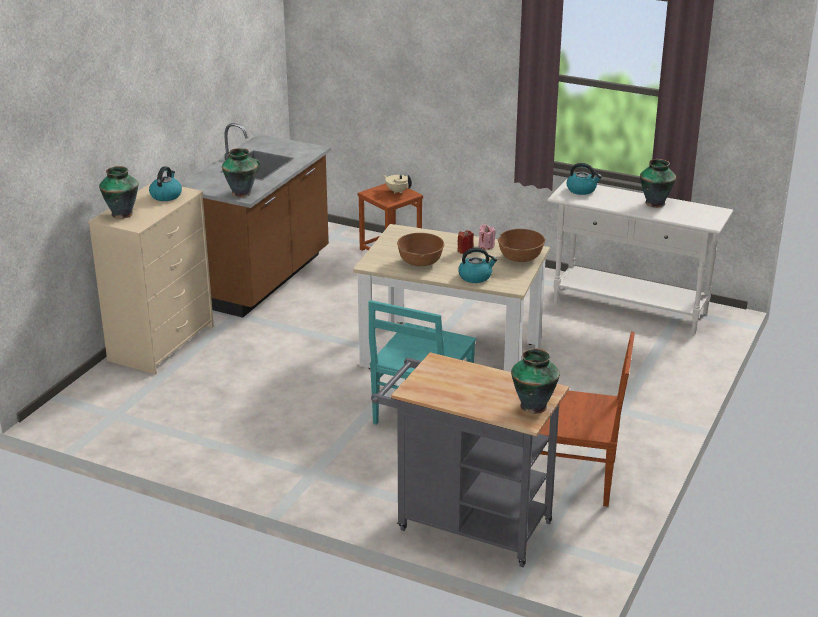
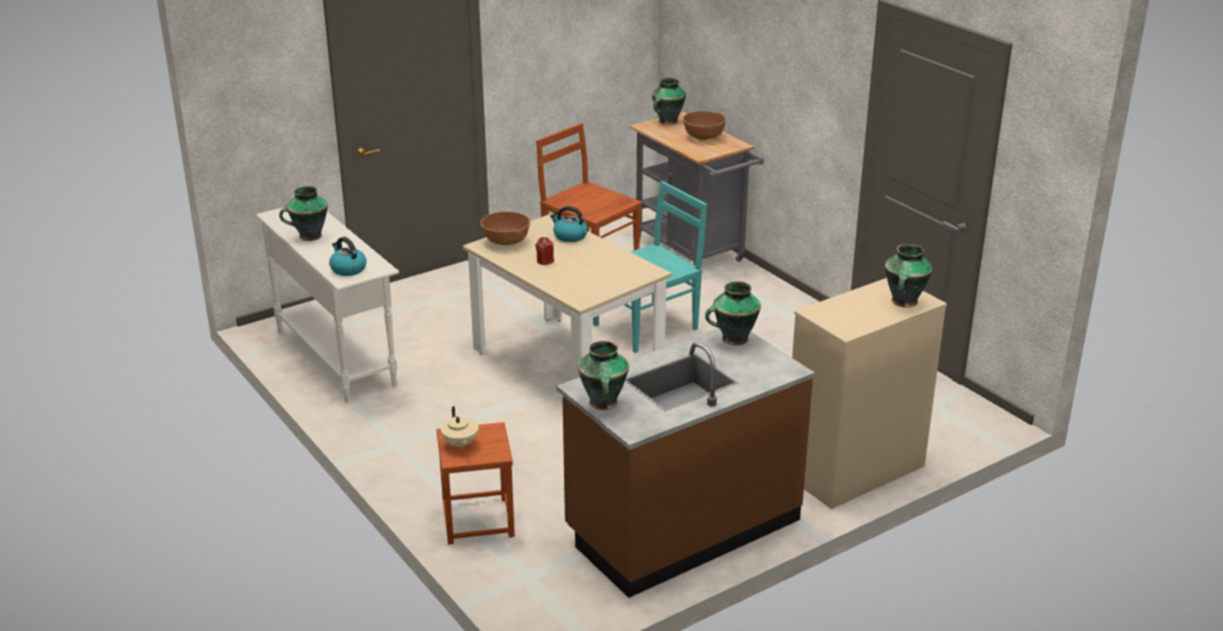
camera: 150 degrees left, 0 degrees up
(166, 195) = (842, 314): kettle -> none
(292, 145) = (603, 403): none -> vase
(420, 262) = (601, 261): brown bowl -> brown bowl (703, 137)
(486, 246) = (519, 260): pink candle -> none

